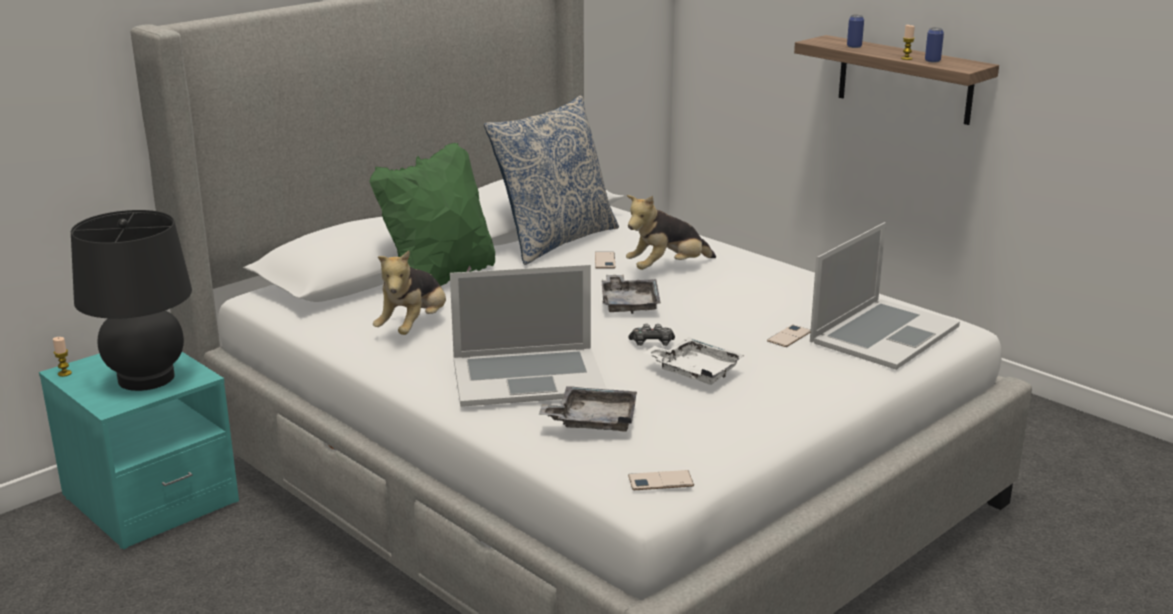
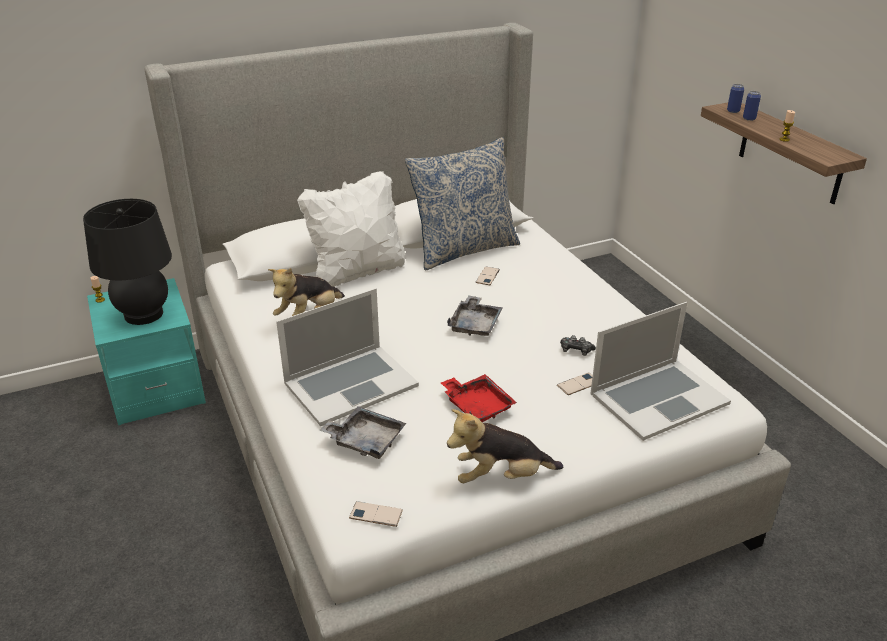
camera: 20 degrees right, 10 degrees up
(439, 278) = (357, 272): green pillow -> white pillow
(528, 377) = (350, 384): laptop -> laptop turned 45 degrees counterclockwise
(652, 343) = (464, 369): game controller -> game controller (576, 350)
(667, 269) = (529, 293): plush toy -> plush toy (501, 477)
(695, 371) = (477, 406): white tray -> red tray
(932, 61) = (806, 145): can -> can (733, 111)

